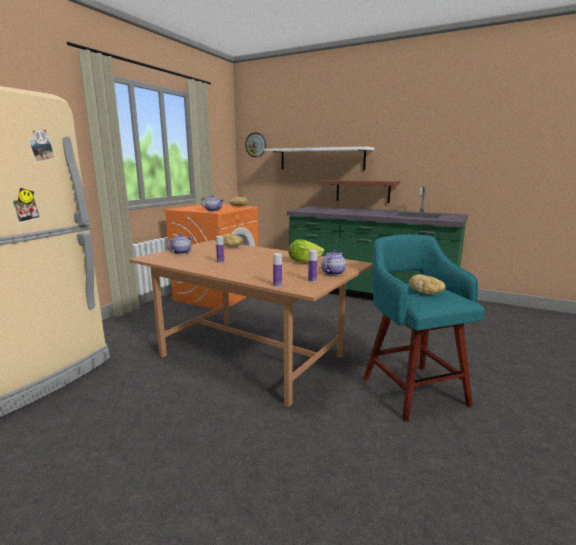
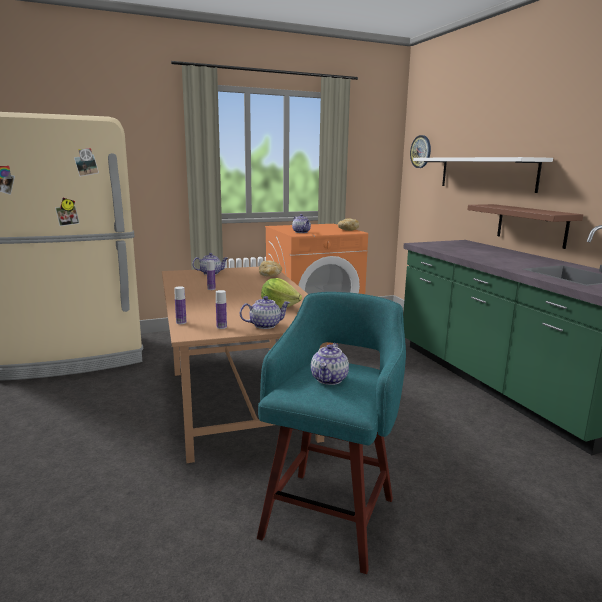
camera: 40 degrees right, 0 degrees up
(426, 292) = (329, 379): bread -> teapot

